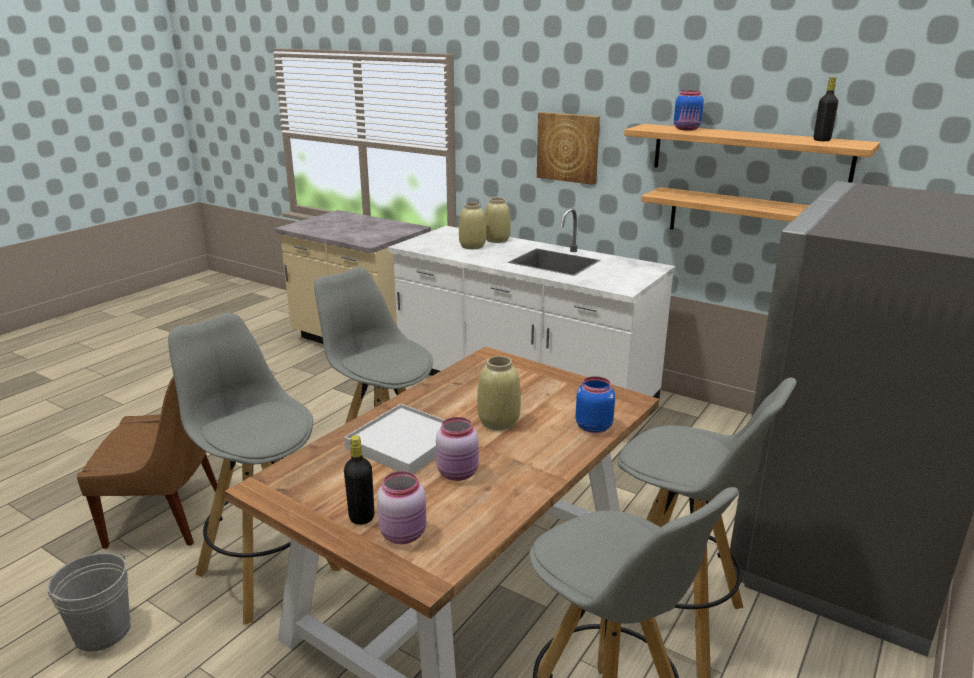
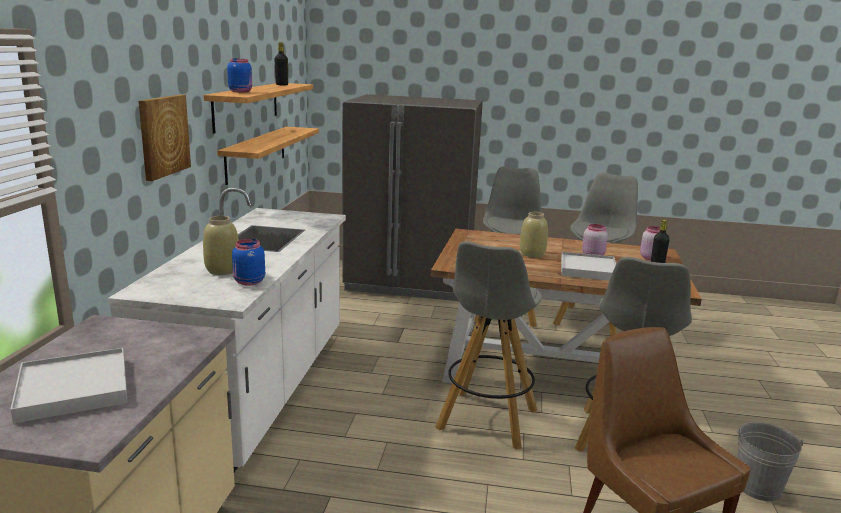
camera: 115 degrees left, 5 degrees down
(340, 224) = (74, 389): none -> white tray
(497, 240) = (188, 263): beige vase -> none
(593, 426) = (506, 237): blue jar -> blue jar (248, 282)

